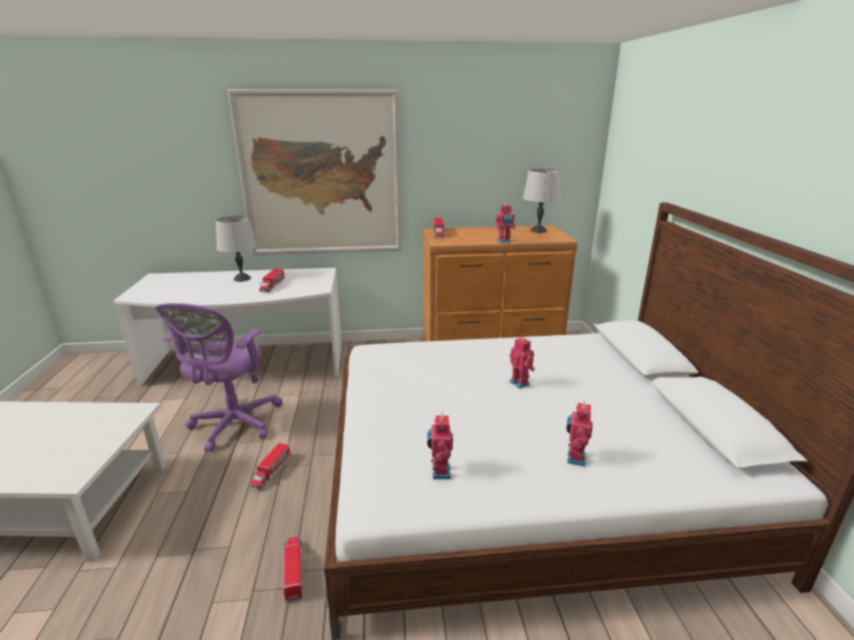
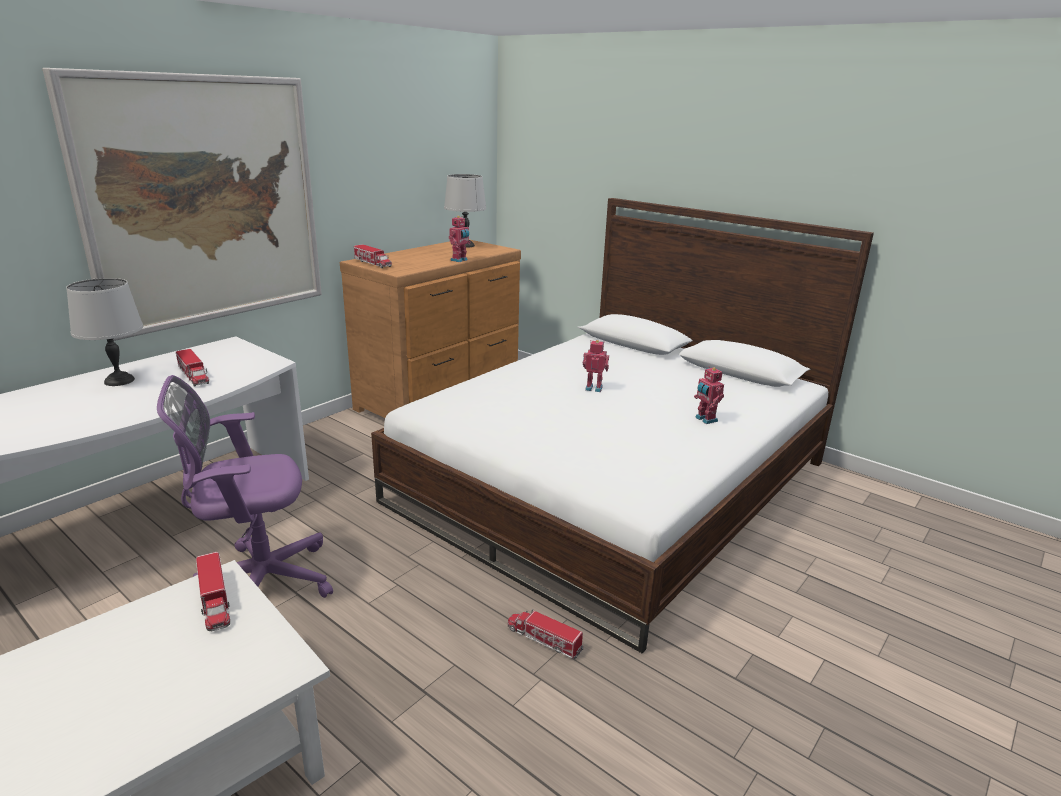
camera: 45 degrees left, 0 degrees up
(233, 425) = (258, 580): purple office chair -> purple office chair turned 105 degrees clockwise
(271, 471) = (388, 591): toy truck -> toy truck (215, 601)
(439, 472) = (648, 465): toy robot -> none

